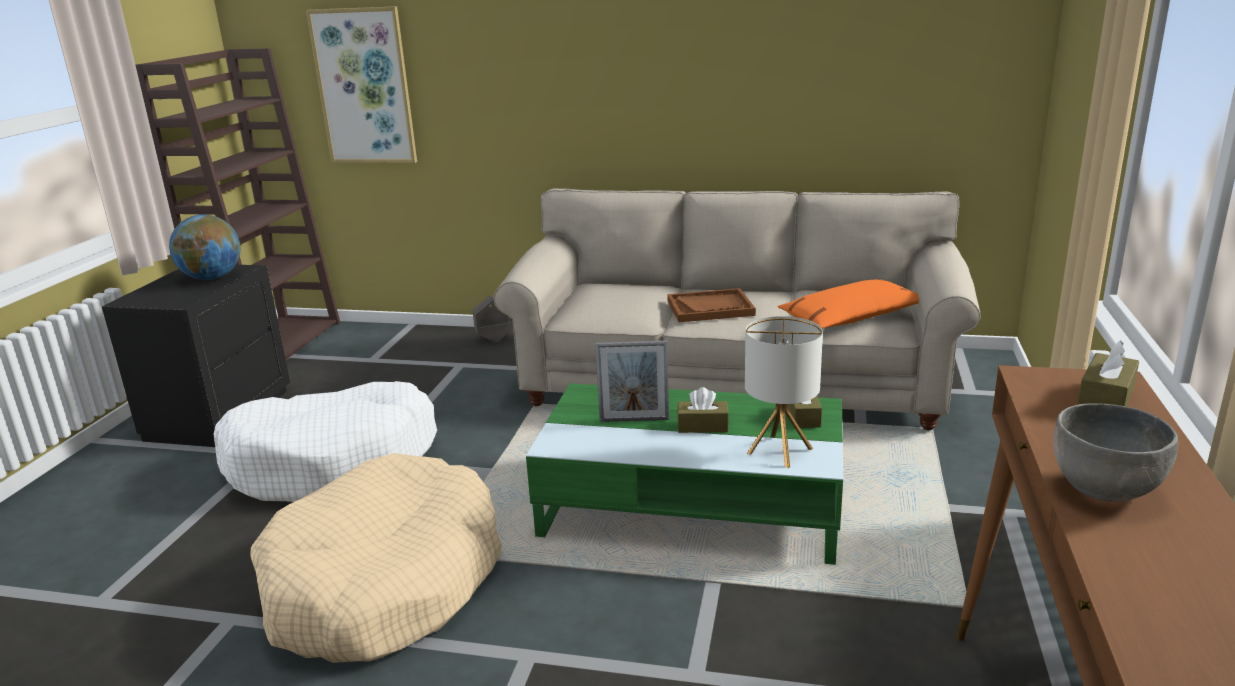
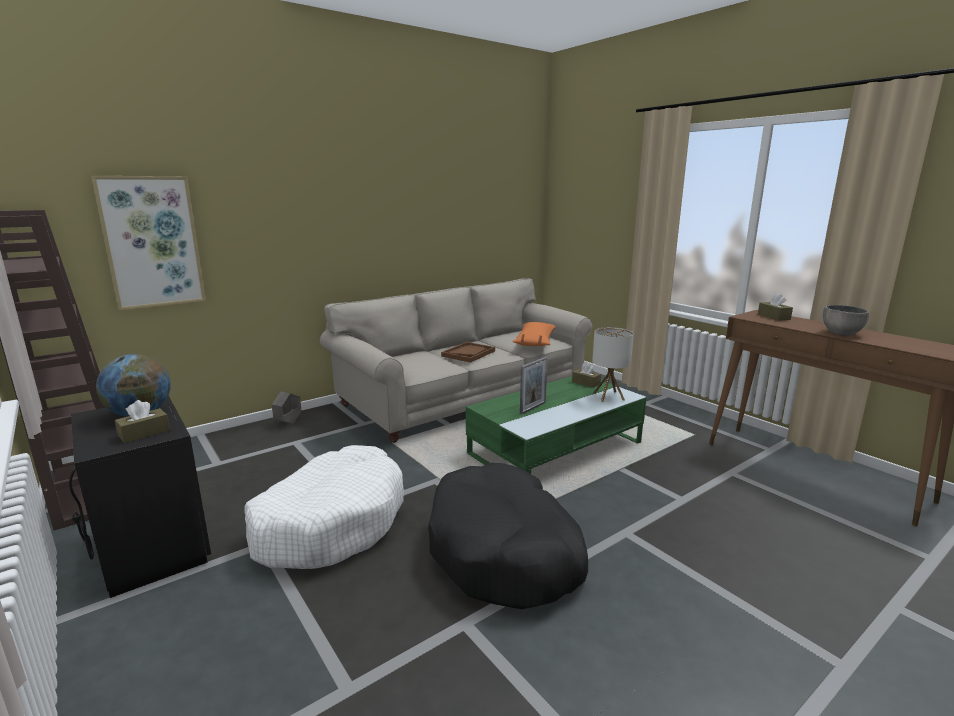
camera: 50 degrees left, 5 degrees down
(384, 583) = (505, 551): beige dog bed -> black dog bed
(702, 426) = (563, 399): brown tissue box -> brown tissue box (144, 433)

